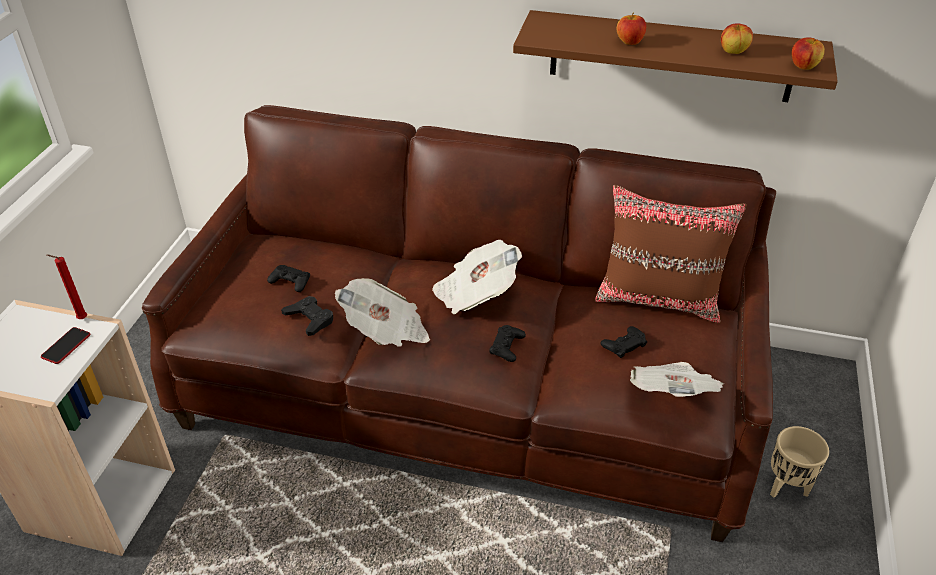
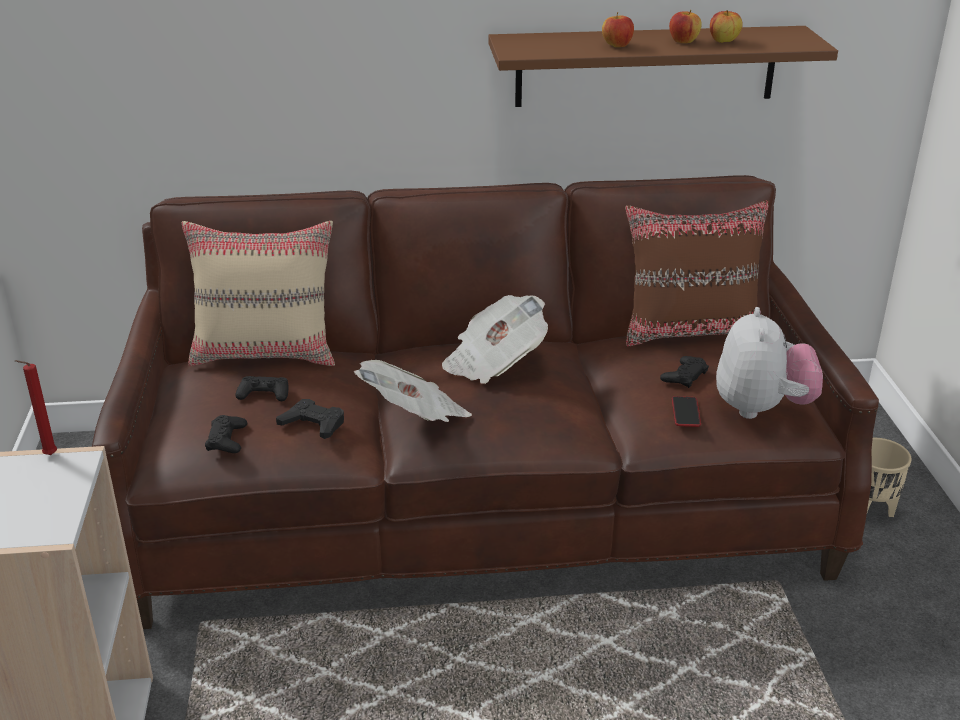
camera: 20 degrees left, 10 degrees down
(66, 346) = (48, 486): phone -> phone (686, 412)
(314, 243) = (266, 354): none -> beige pillow
(507, 346) = (561, 403): black game controller -> black game controller (227, 439)
(671, 395) = (761, 408): newspaper -> plush toy
(804, 66) = (798, 44): apple -> apple (683, 41)

